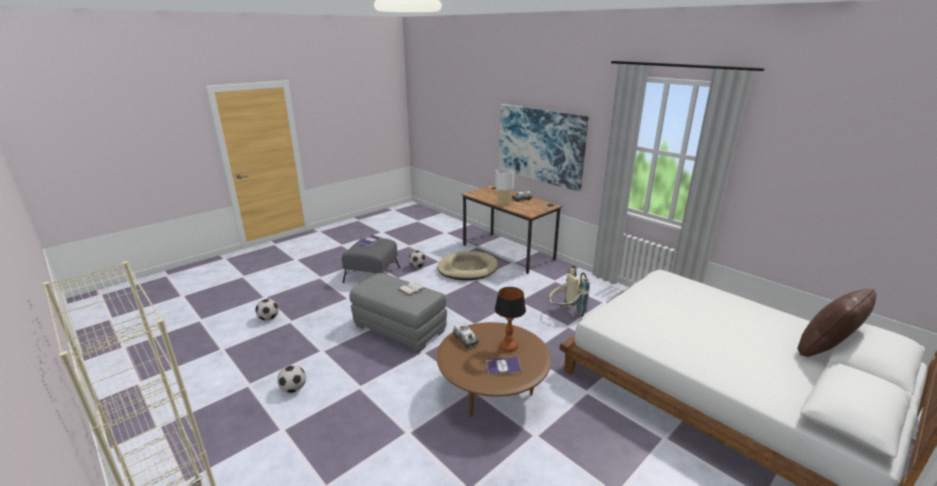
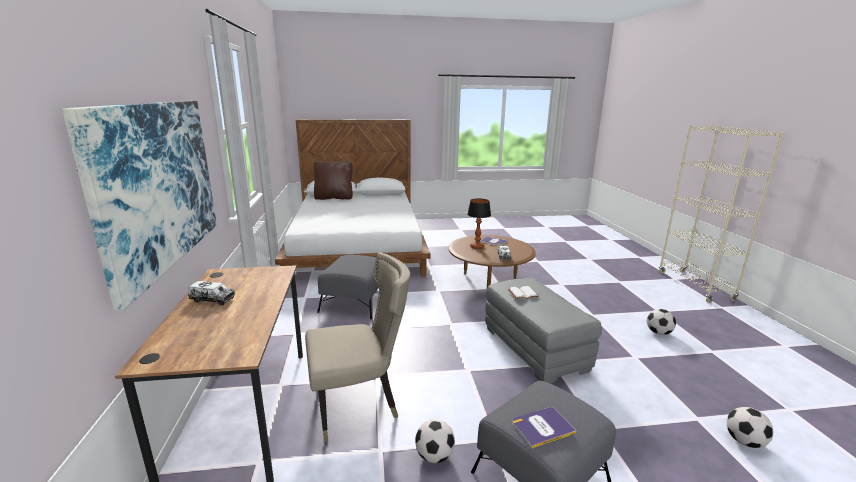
camera: 145 degrees left, 5 degrees down
(467, 268) = (359, 404): beige dog bed -> beige chair
(503, 204) = (262, 300): white table lamp -> none
(565, 313) = (355, 302): beige backpack -> grey ottoman

